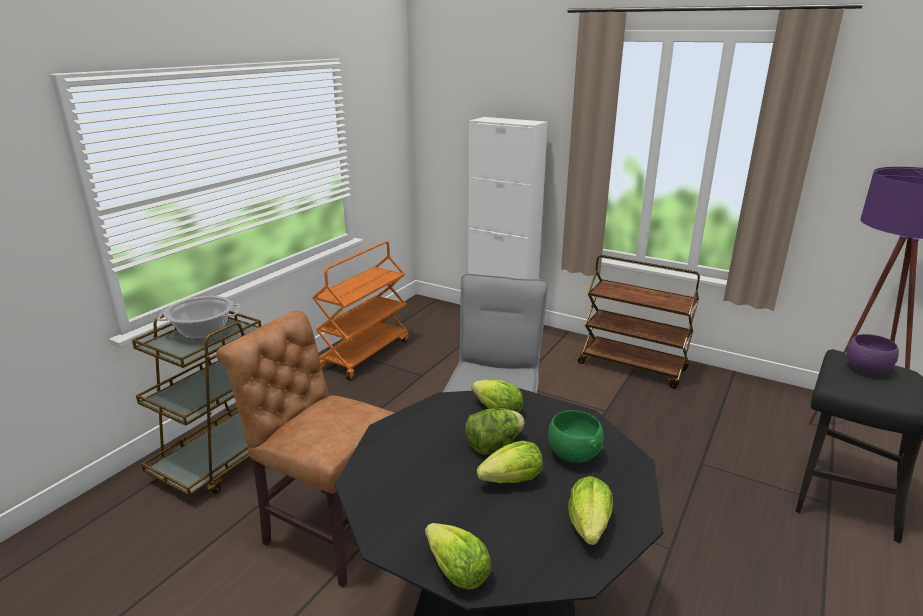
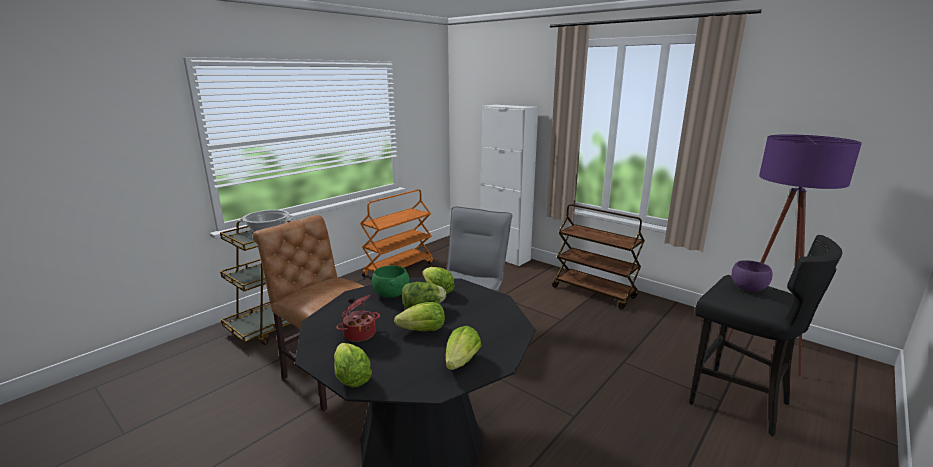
camera: 10 degrees right, 5 degrees down
(428, 495) = (359, 333): none -> cooking pot
(573, 454) = (476, 320): green bowl -> green bowl (391, 294)

